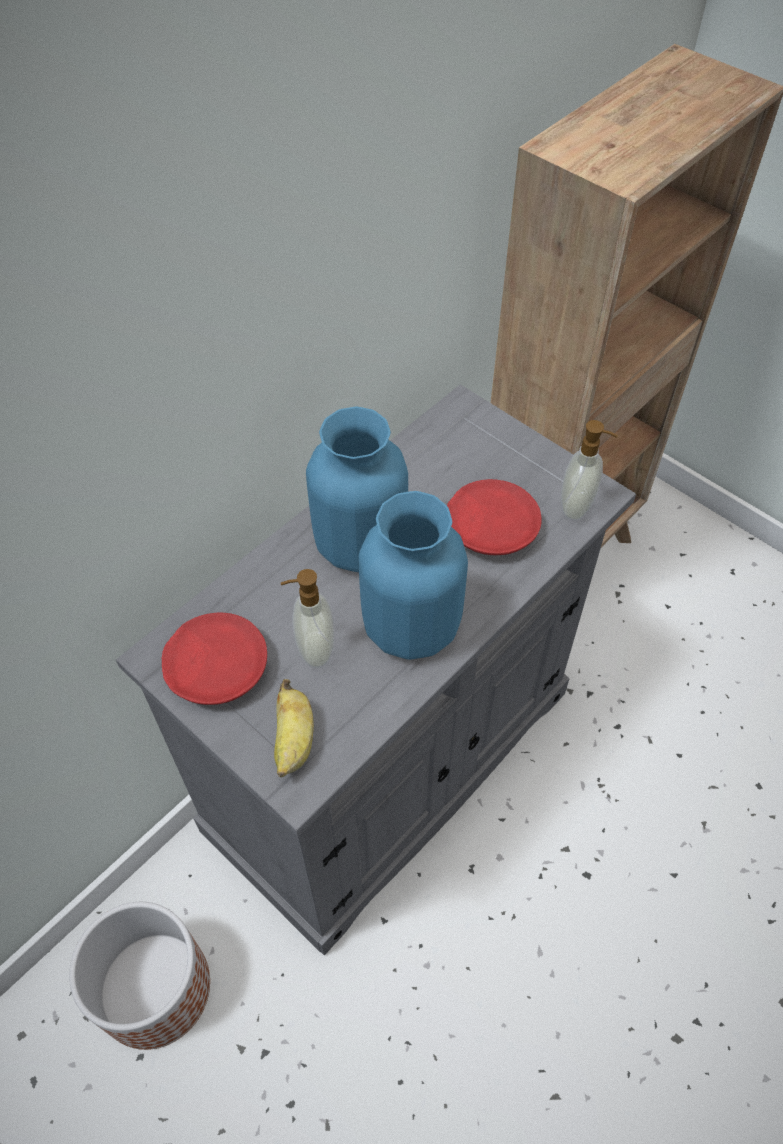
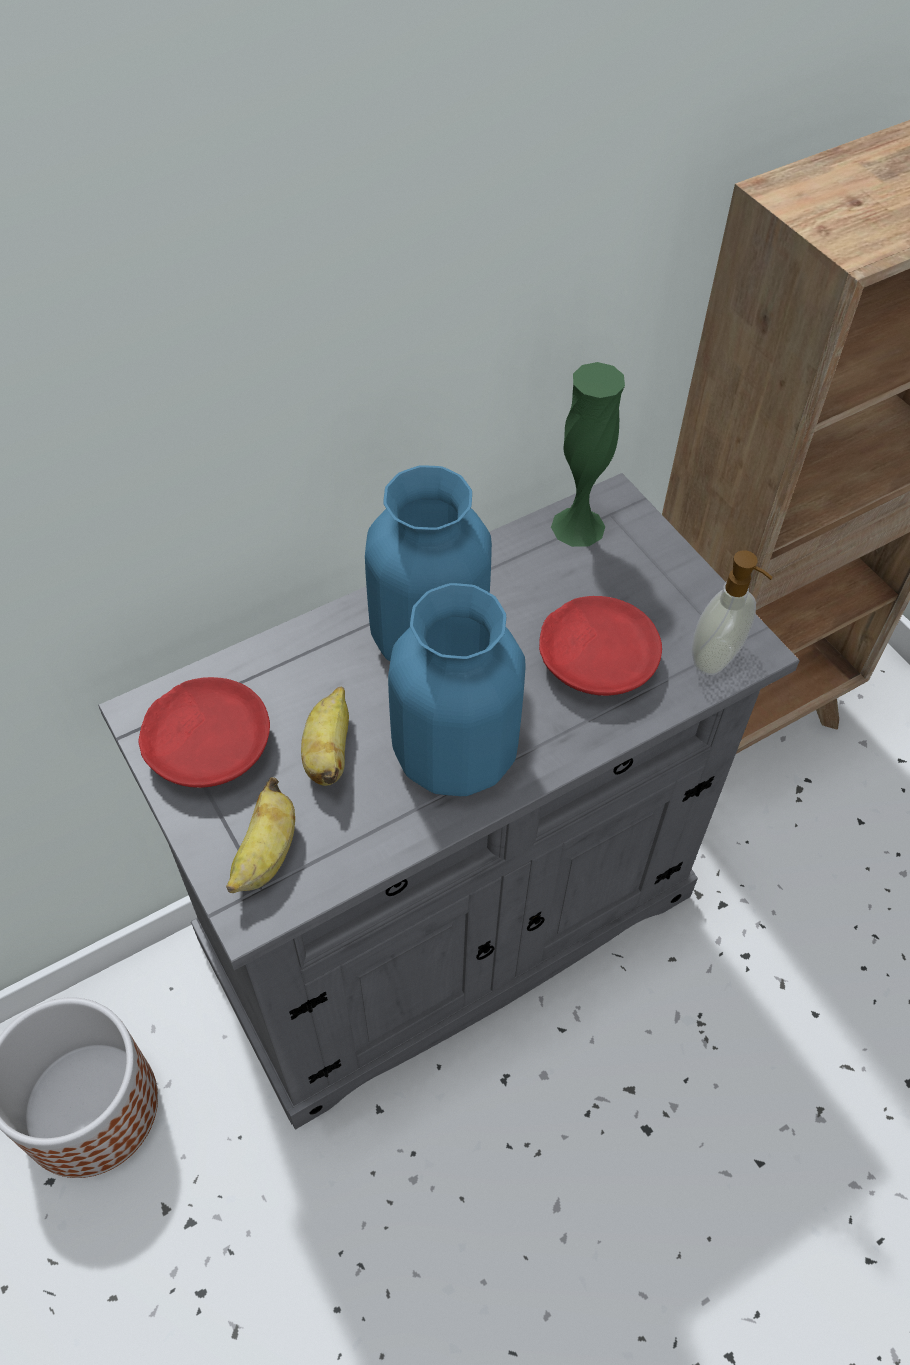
camera: 15 degrees right, 0 degrees up
(314, 649) = (328, 752): soap dispenser -> banana
(442, 432) = (578, 526): none -> green vase

